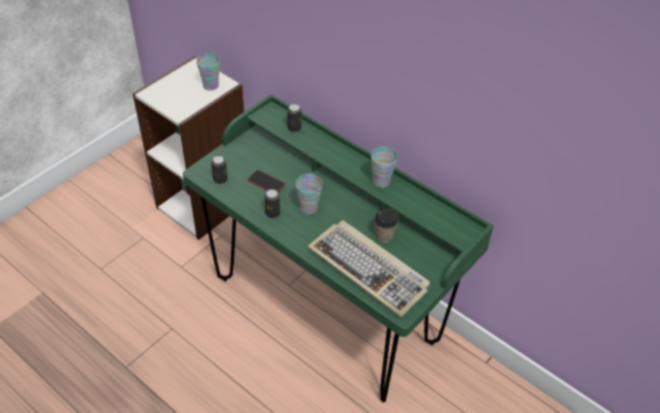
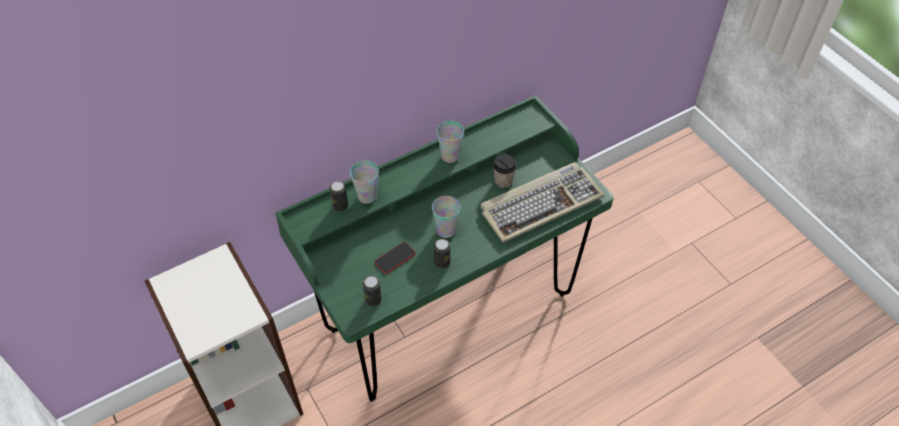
camera: 70 degrees left, 5 degrees up
(211, 85) = (215, 273): cup -> cup (367, 196)

